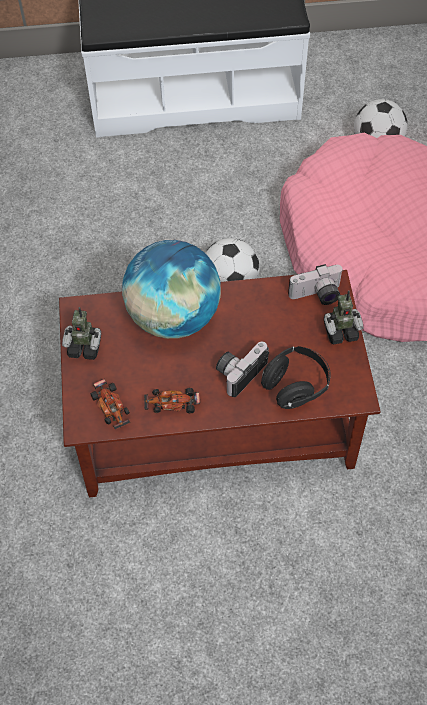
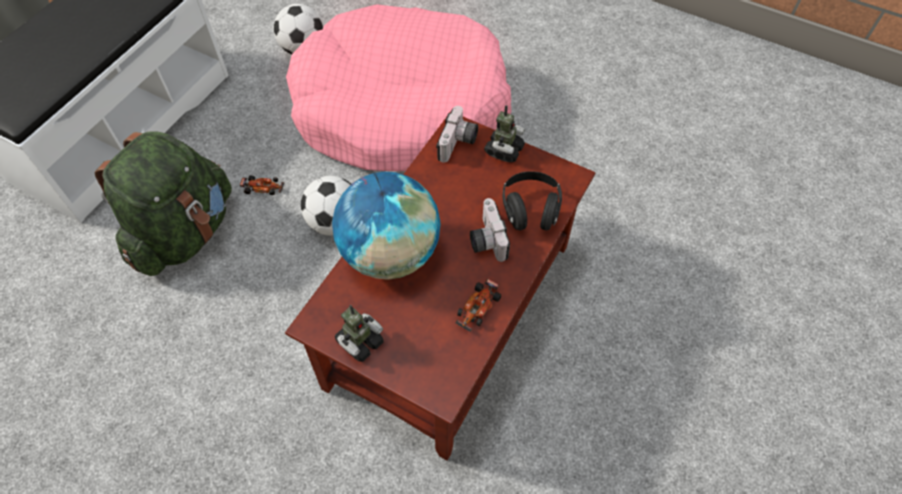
camera: 55 degrees left, 0 degrees up
(110, 407) = (443, 359): toy car -> toy car (263, 188)
(139, 200) = (185, 232): none -> green backpack

